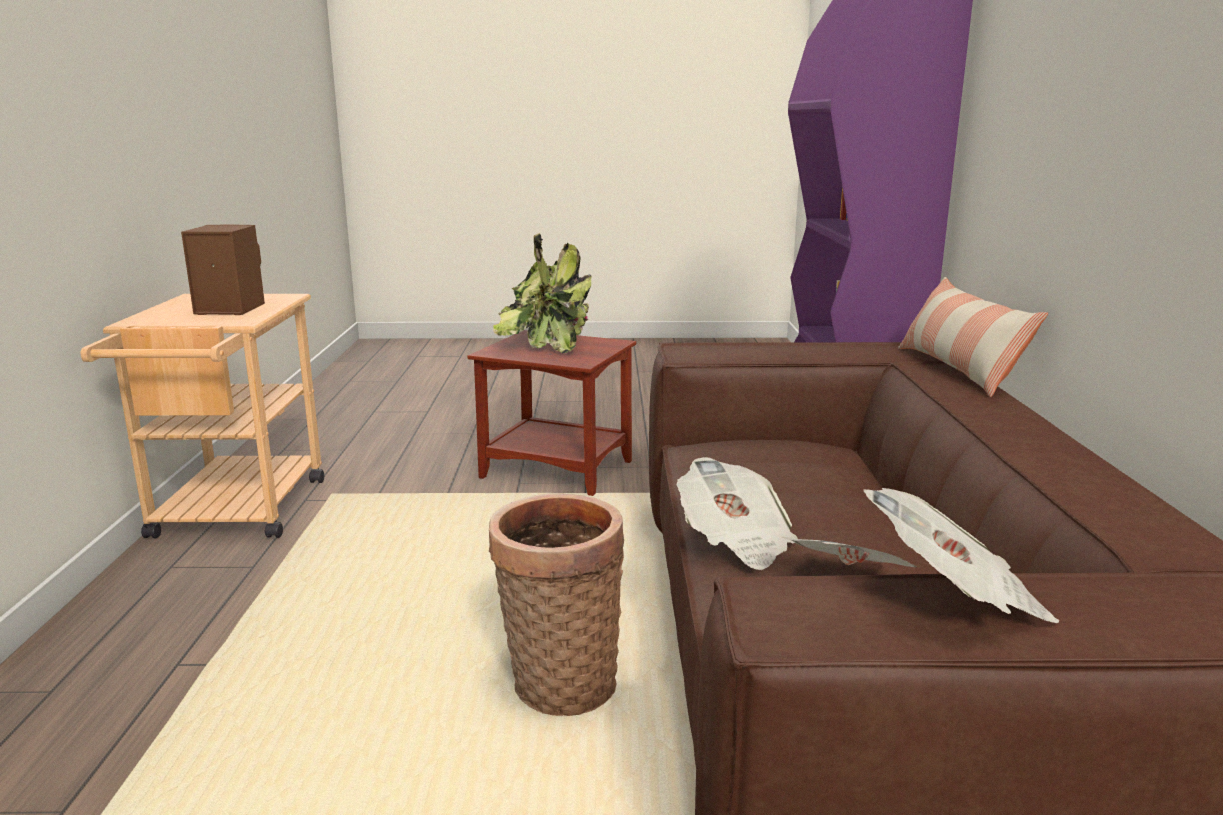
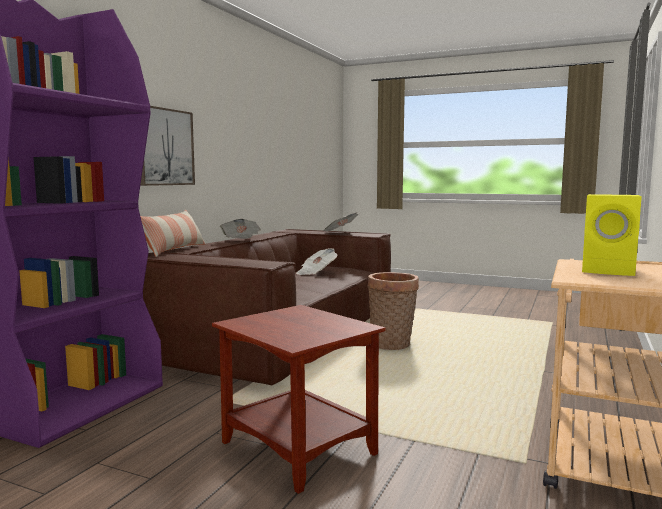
camera: 155 degrees left, 10 degrees down
(228, 309) = (610, 271): brown speaker -> yellow speaker
(544, 344) = (300, 329): potted plant -> none
(735, 541) = (331, 280): newspaper -> newspaper (241, 241)
(1043, 156) = (165, 147): none -> picture

